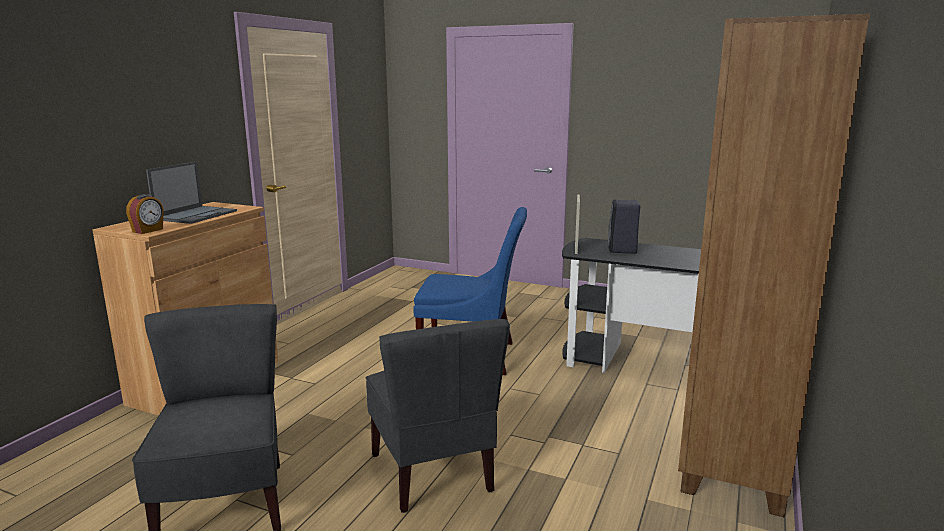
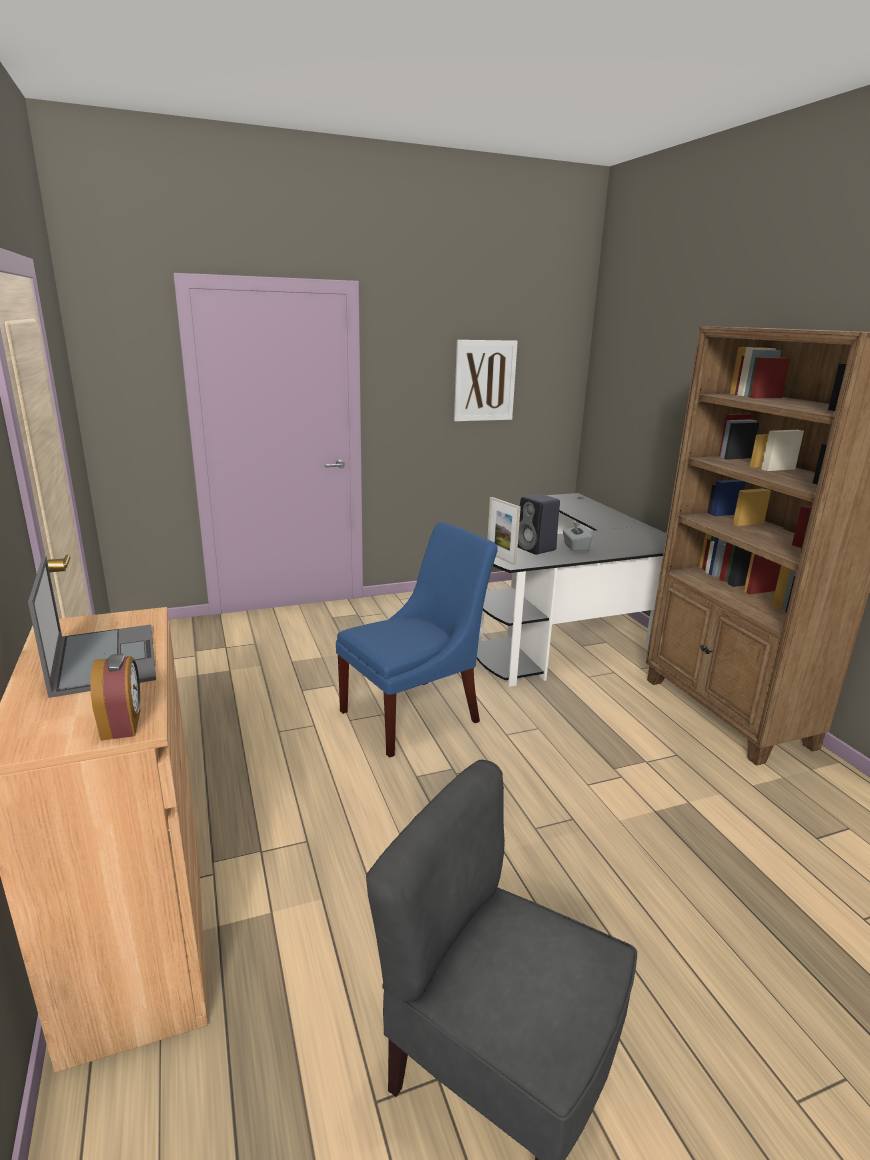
camera: 45 degrees left, 5 degrees up
(433, 472) = (604, 867): grey chair -> none
(661, 255) = (575, 547): none -> grey tissue box
(687, 106) = (484, 381): none -> picture

